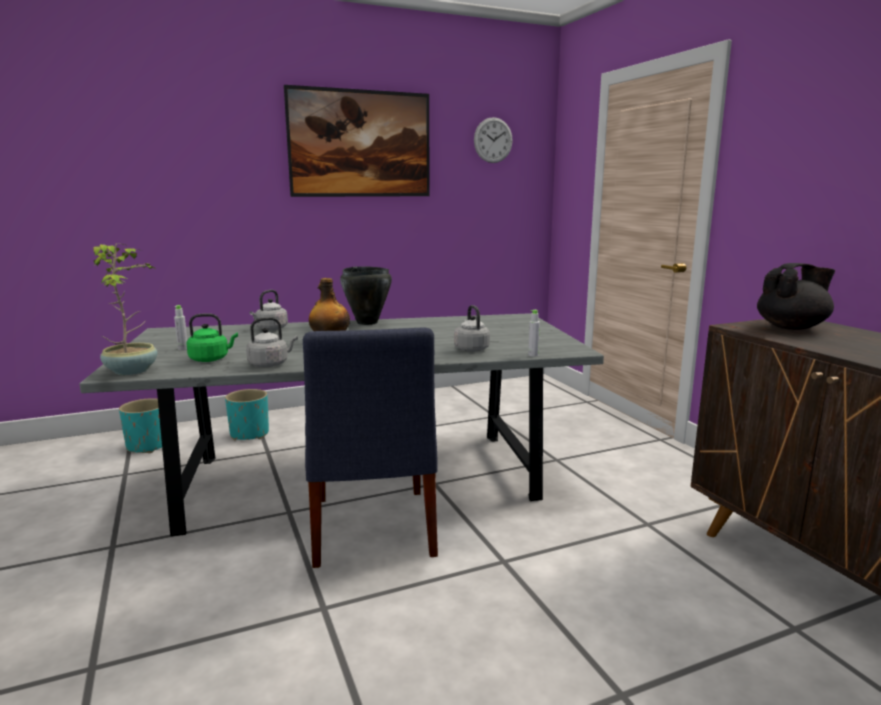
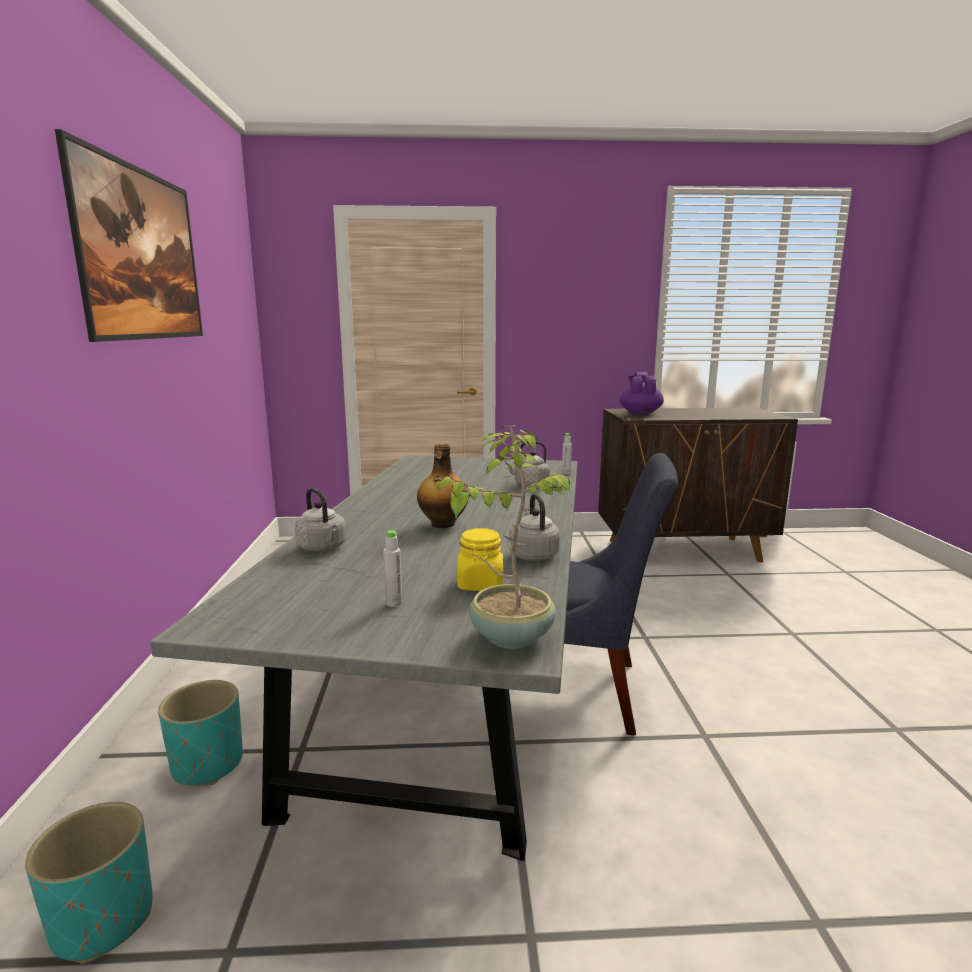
camera: 70 degrees left, 0 degrees up
(211, 359) = (480, 584): green kettle -> yellow jar
(367, 323) = (361, 504): black cooking pot -> none
(493, 140) = (226, 263): wall clock -> none
(792, 327) = (640, 413): black teapot -> purple teapot

